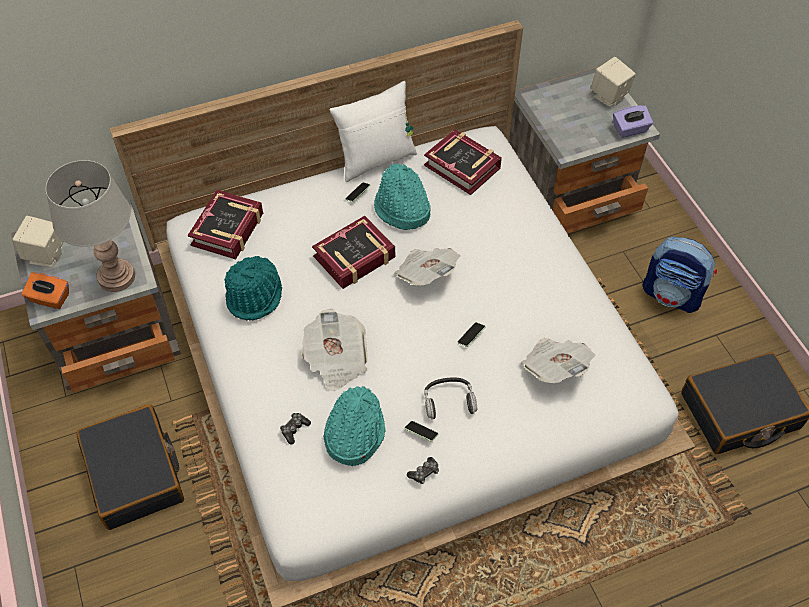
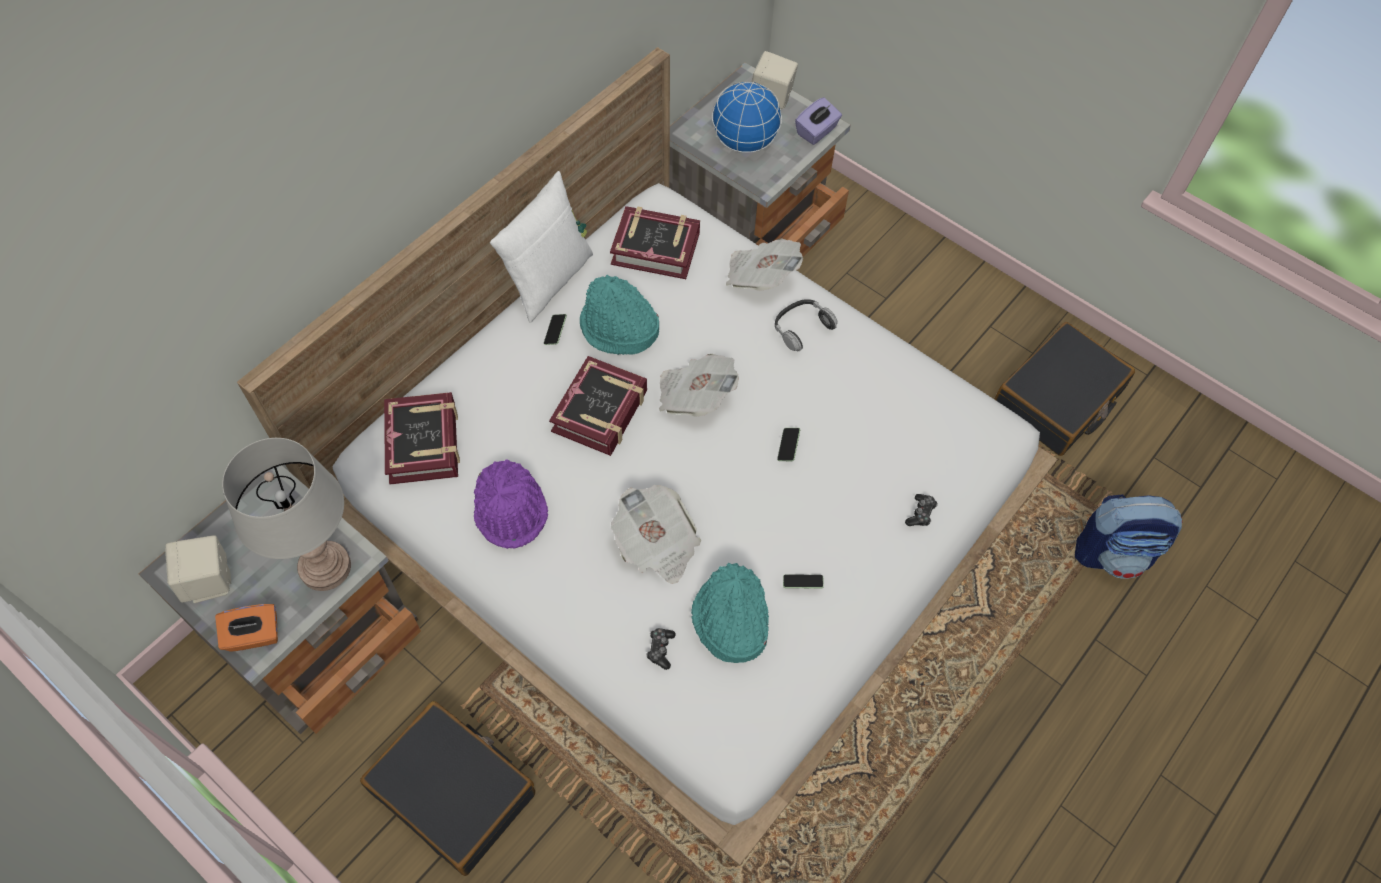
camera: 30 degrees left, 5 degrees up
(255, 295) = (511, 511): turquoise hat -> purple hat
(424, 473) = (833, 627): game controller -> game controller (920, 513)
(449, 401) = (809, 532): headphones -> headphones (802, 328)
(554, 368) = (896, 442): newspaper -> newspaper (760, 276)
(570, 118) = (745, 143): none -> globe
(672, 295) = (923, 301): backpack -> backpack (1113, 553)

